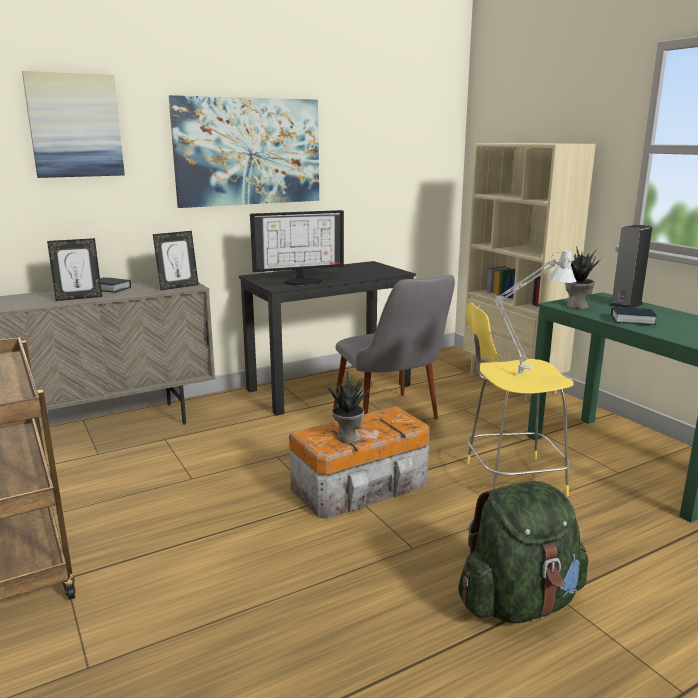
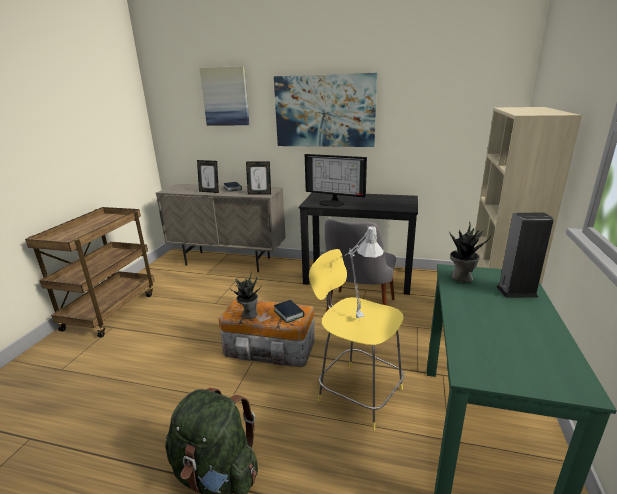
camera: 45 degrees right, 5 degrees up
(632, 320) = (472, 309): book -> book (289, 313)

